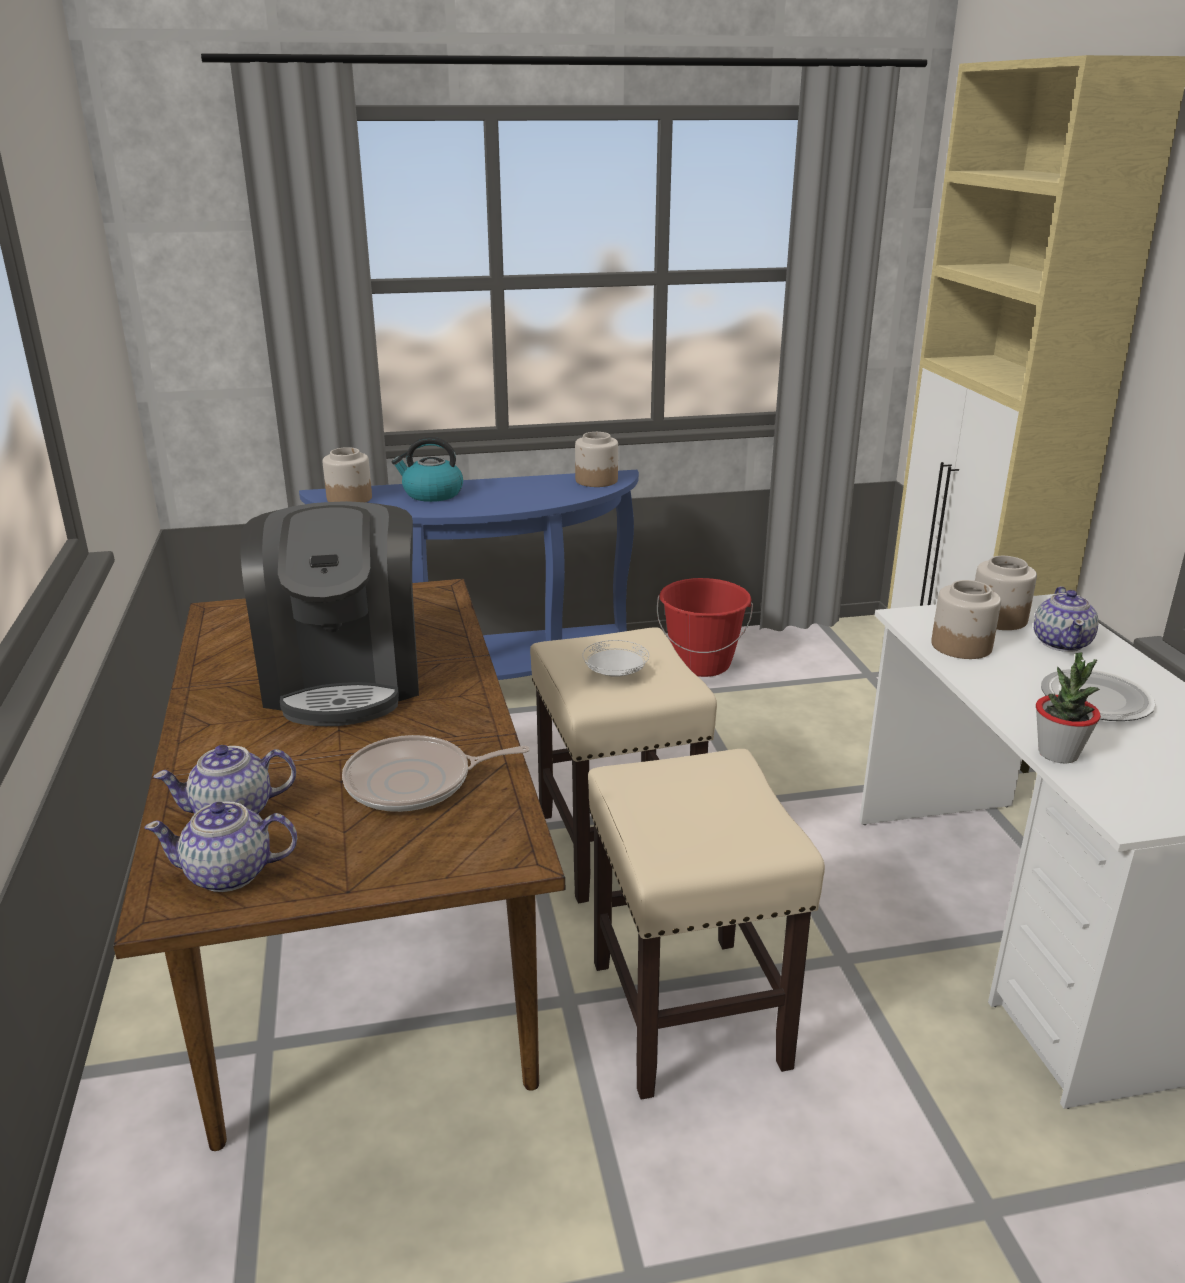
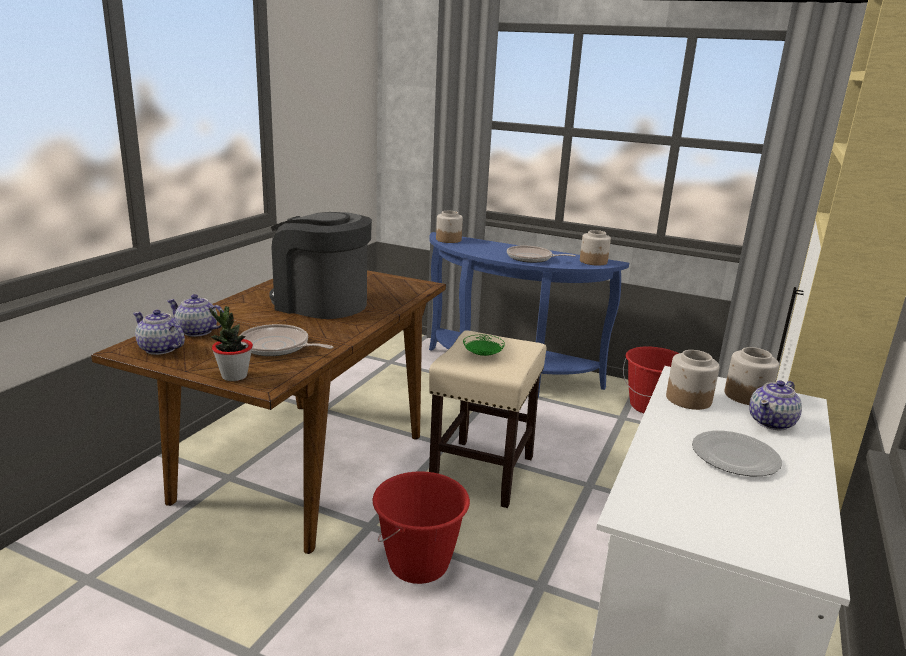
camera: 35 degrees right, 5 degrees down
(344, 679) = (320, 303): coffee machine -> coffee machine turned 90 degrees clockwise
(432, 494) = (492, 247): kettle -> none
(515, 498) = (531, 258): none -> frying pan
(615, 674) = (483, 355): white plate -> green plate
(690, 1015) = (419, 564): beige stool -> red bucket
(1058, 754) = (645, 469): potted plant -> potted plant (234, 376)

